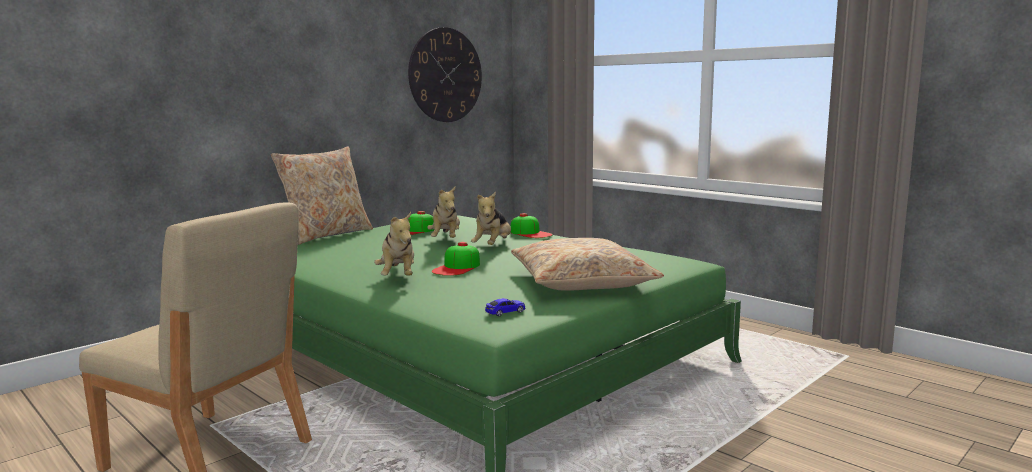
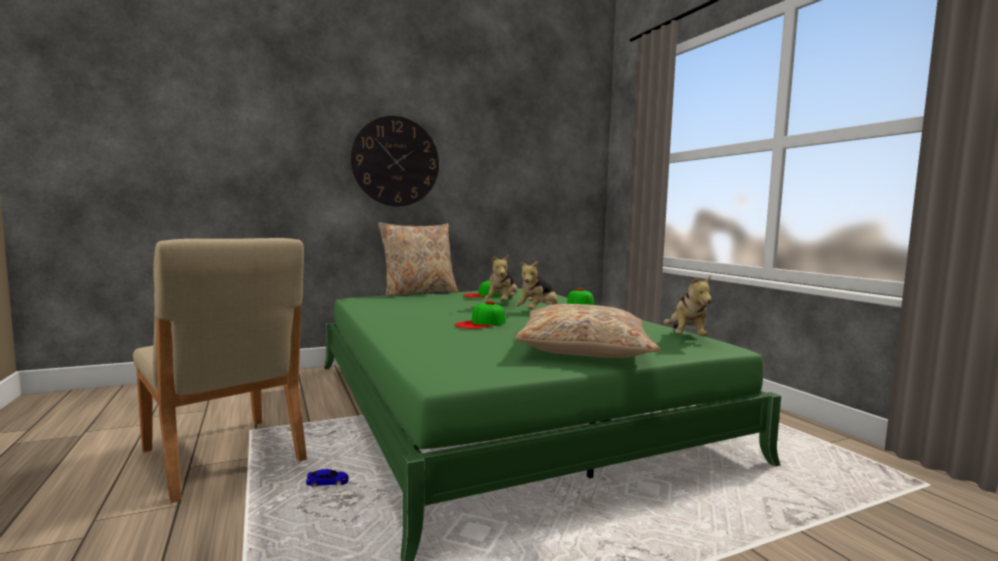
camera: 20 degrees right, 5 degrees down
(398, 277) = (423, 325): plush toy -> plush toy (686, 338)
(445, 75) = (541, 171): wall clock -> wall clock (396, 161)
(505, 312) = (474, 364): toy car -> toy car (327, 483)

